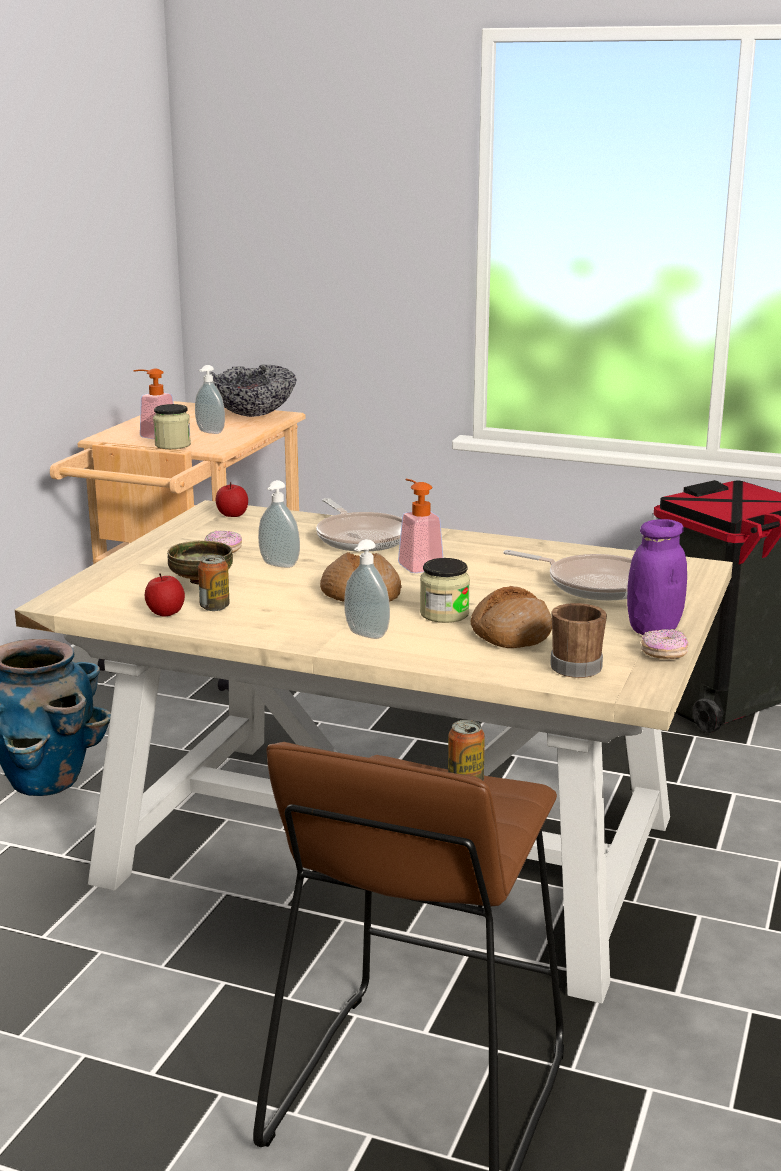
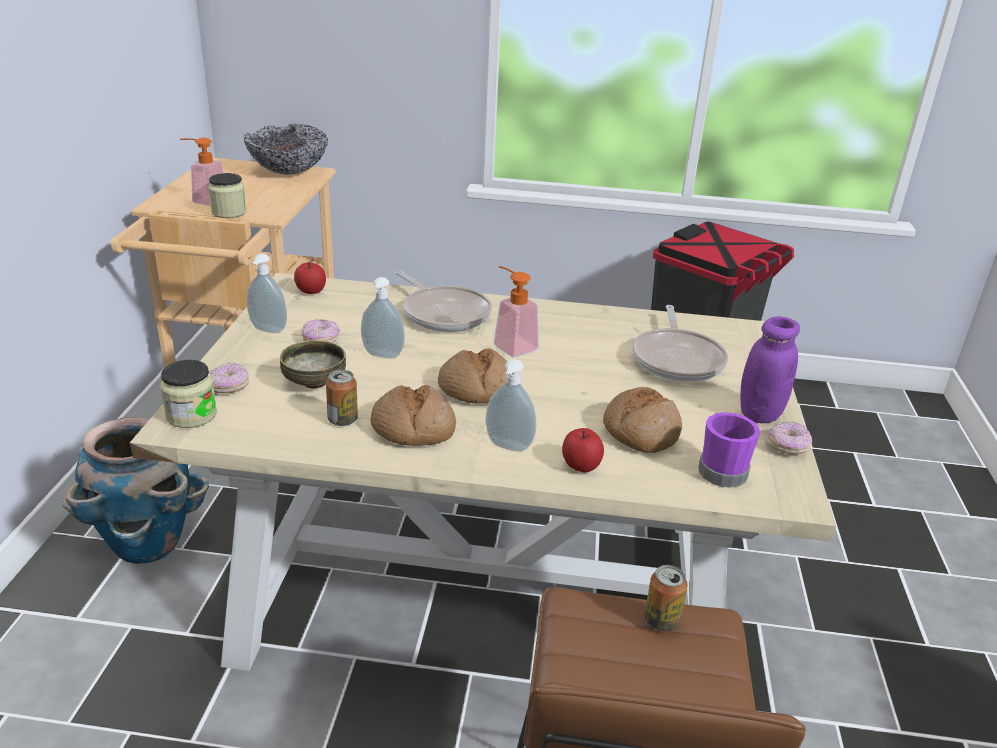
camera: 15 degrees left, 10 degrees up
(119, 579) = (229, 387): none -> donut
(165, 613) = (295, 433): apple -> apple (581, 465)
(209, 432) = (257, 195): soap dispenser -> soap dispenser (267, 330)
(279, 617) = (413, 428): none -> bread
(444, 614) = (567, 410): jar -> jar (191, 415)
(576, 665) = (720, 469): brown mug -> purple mug
(594, 584) = (677, 359): frying pan -> frying pan turned 75 degrees clockwise

